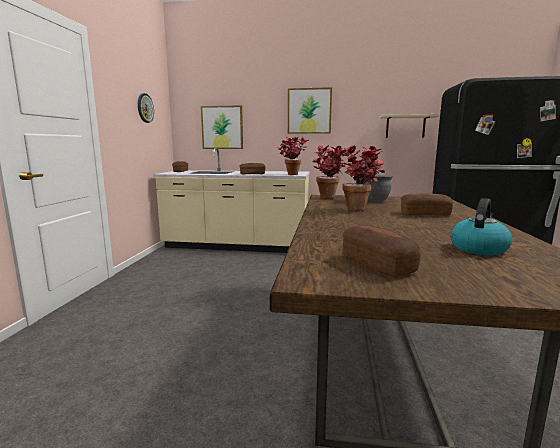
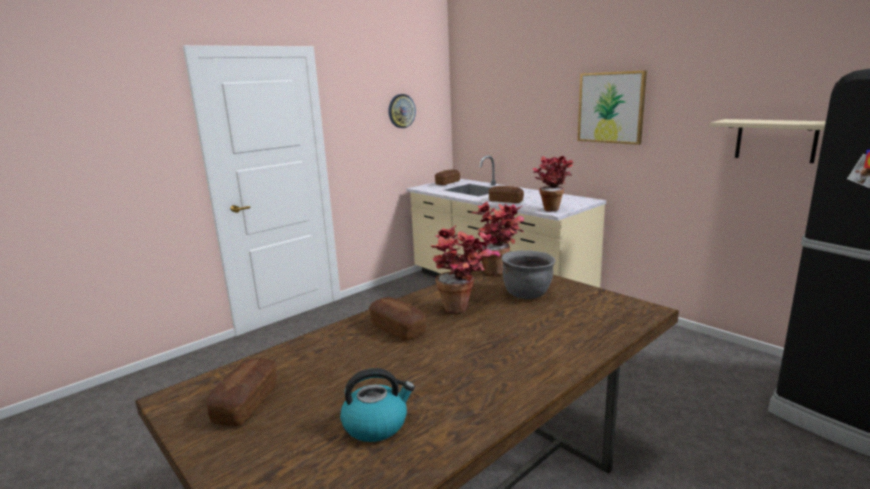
camera: 40 degrees right, 5 degrees up
(222, 127) = (501, 127): picture -> none
(425, 214) = (509, 343): bread -> bread (397, 329)

